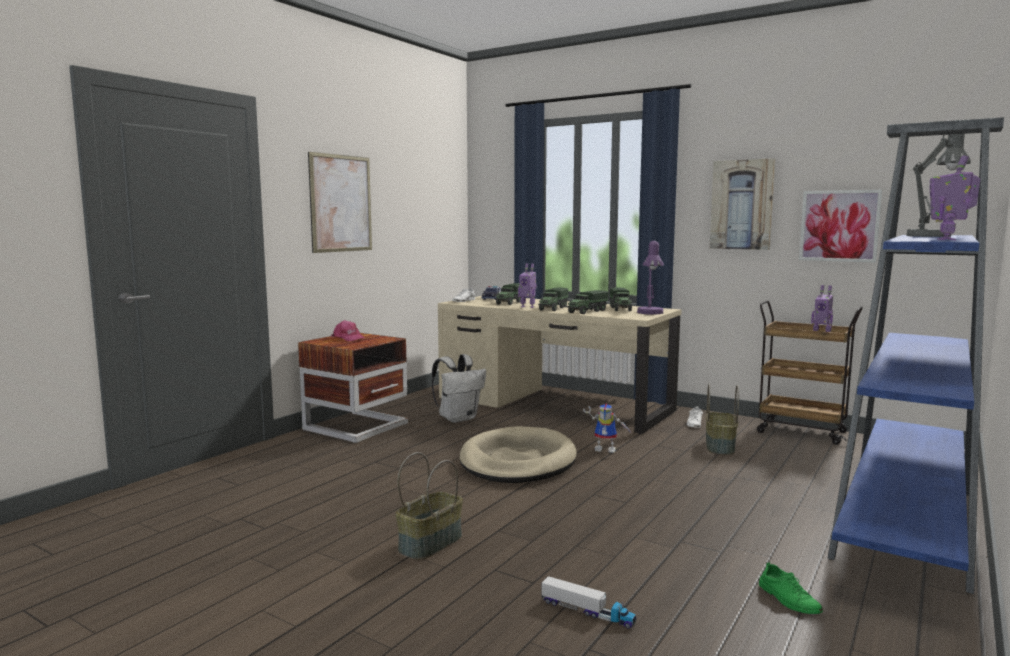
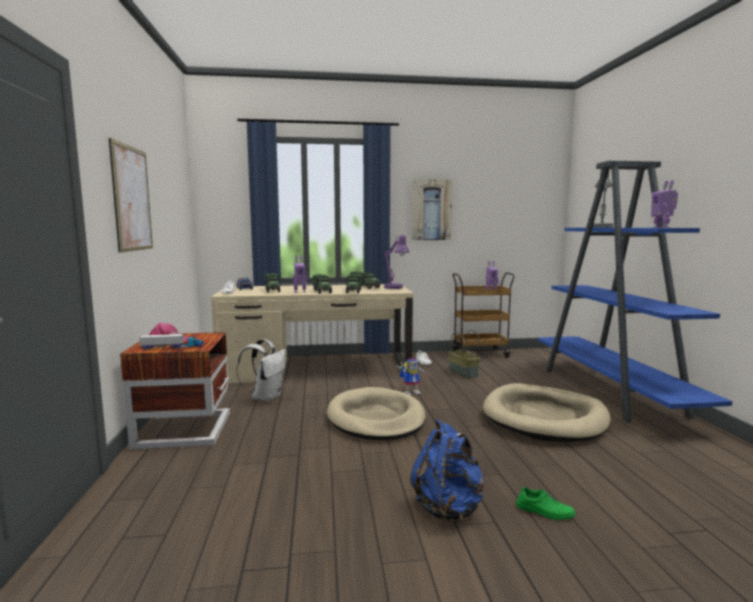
camera: 40 degrees left, 0 degrees up
(430, 543) = (449, 508): basket -> blue backpack
(587, 612) = (621, 508): toy truck -> toy truck (172, 347)
(713, 516) = (544, 417): none -> beige dog bed
(788, 599) = (661, 452): green shoe -> green shoe (544, 511)
(839, 226) = (489, 224): picture -> none

